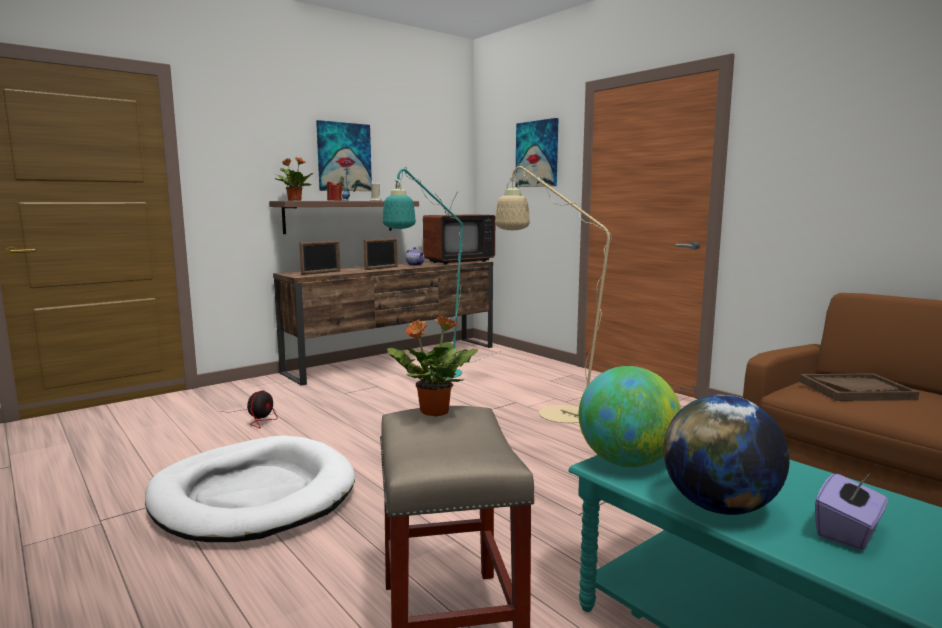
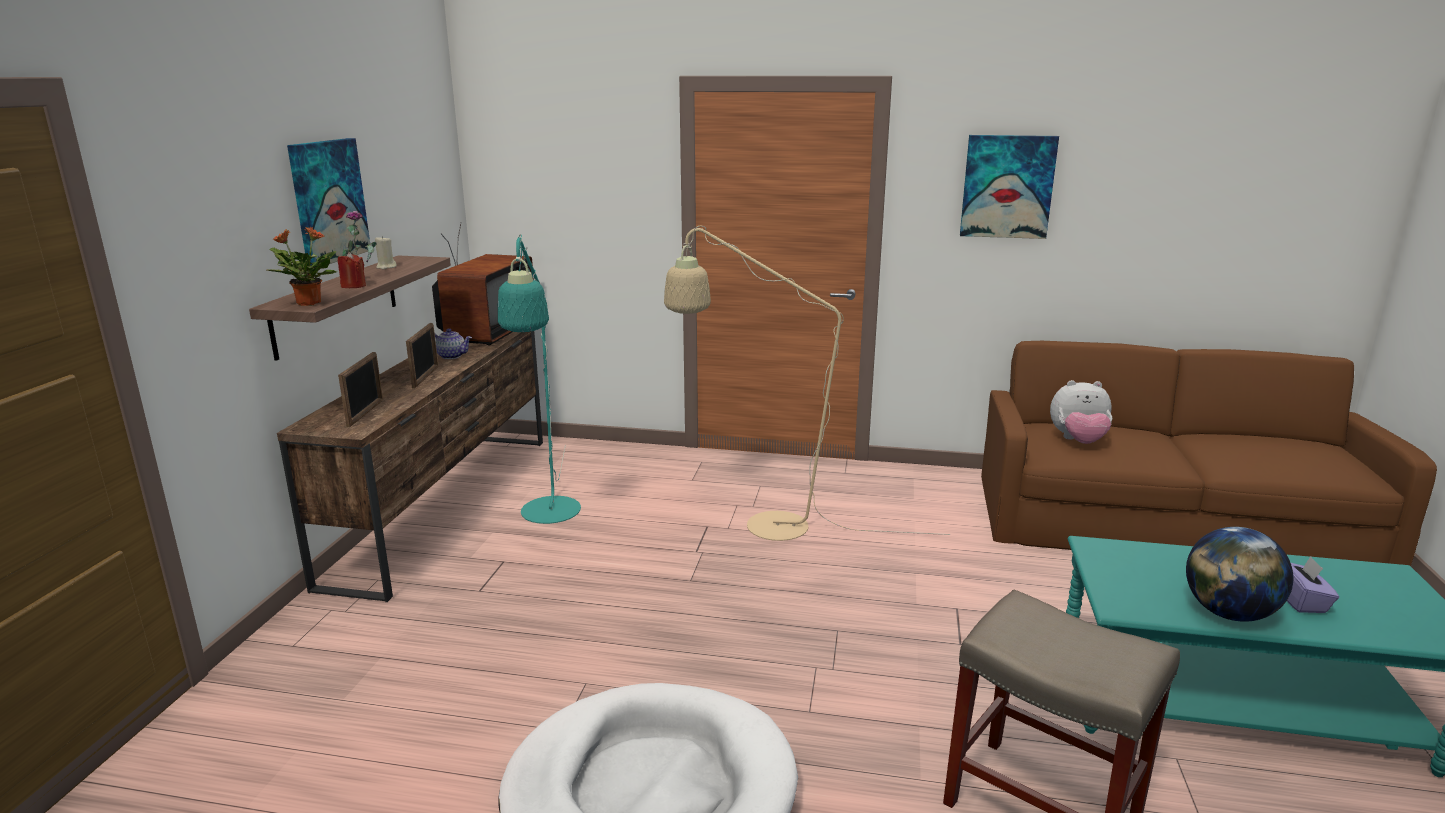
camera: 40 degrees left, 10 degrees up
(259, 419) = (436, 684): fan -> none
(433, 412) = (1014, 619): potted plant -> none
(537, 154) = (597, 167): picture -> picture (1007, 186)
(626, 462) = (1121, 596): globe -> none
(855, 390) = (1078, 441): brown tray -> plush toy

